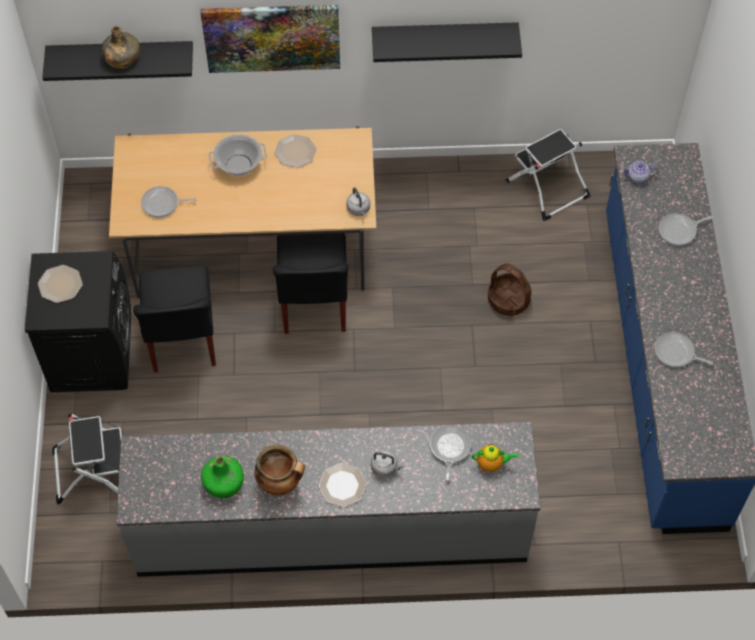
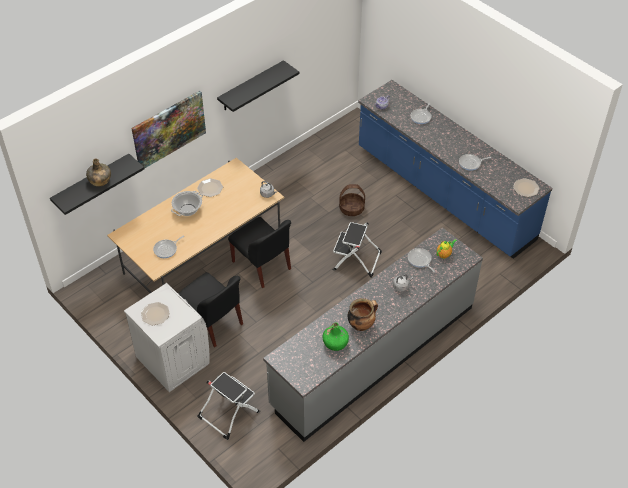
camera: 40 degrees left, 10 degrees down
(92, 354) = (172, 360): black washing machine -> white washing machine
(342, 485) = (390, 306): plate -> plate (525, 188)
(548, 186) = (320, 152): step ladder -> step ladder (356, 259)

